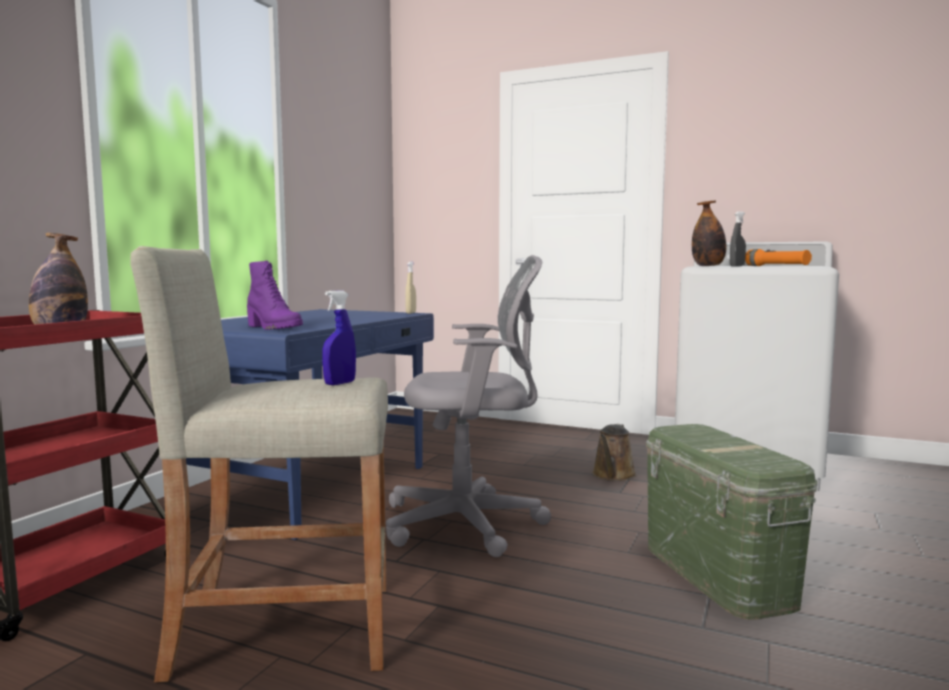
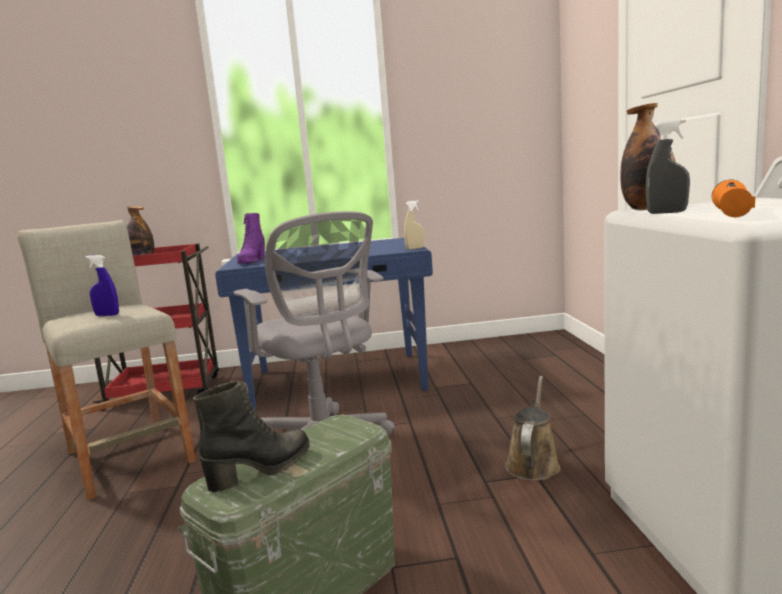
camera: 60 degrees right, 5 degrees up
(613, 475) = (533, 464): brown watering can -> brown watering can turned 120 degrees clockwise
(742, 453) = (261, 470): none -> black boot

